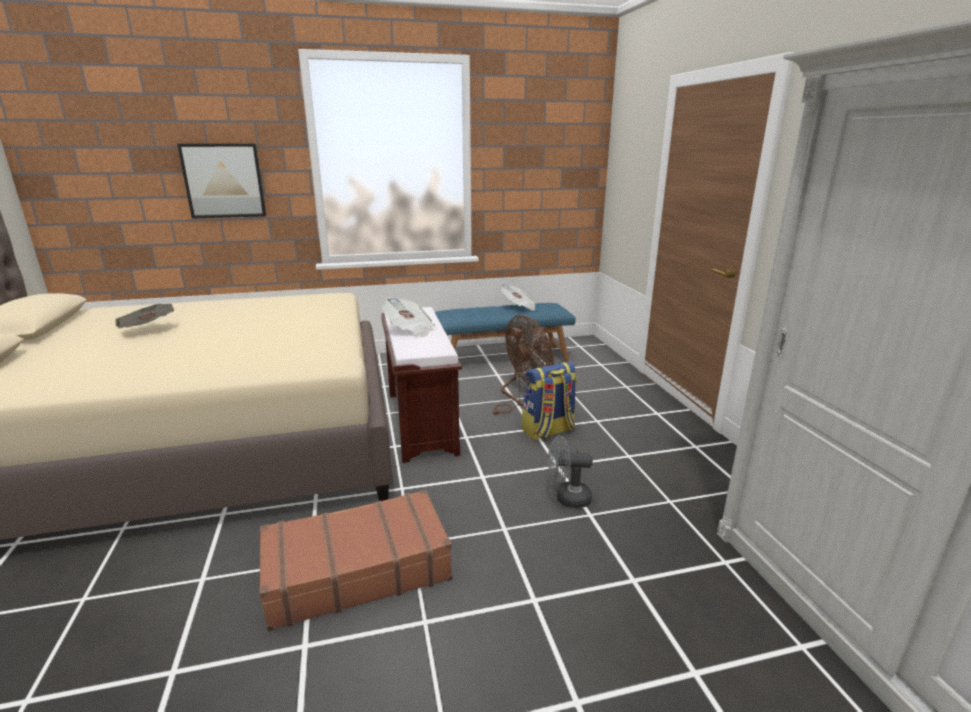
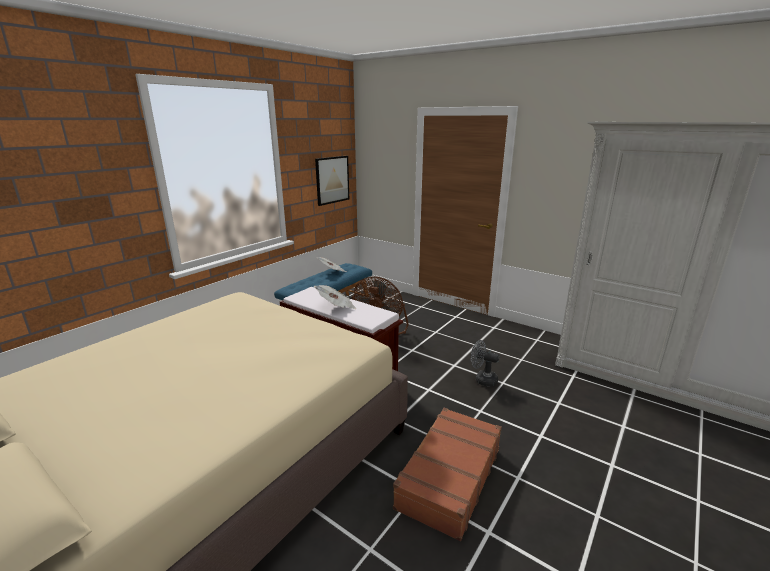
camera: 40 degrees left, 0 degrees up
(148, 330) = (130, 381): newspaper -> none
(224, 181) = (69, 209): picture -> picture (332, 180)
(548, 431) = (421, 348): backpack -> none
(567, 498) = (482, 379): grey fan -> grey fan turned 60 degrees clockwise

